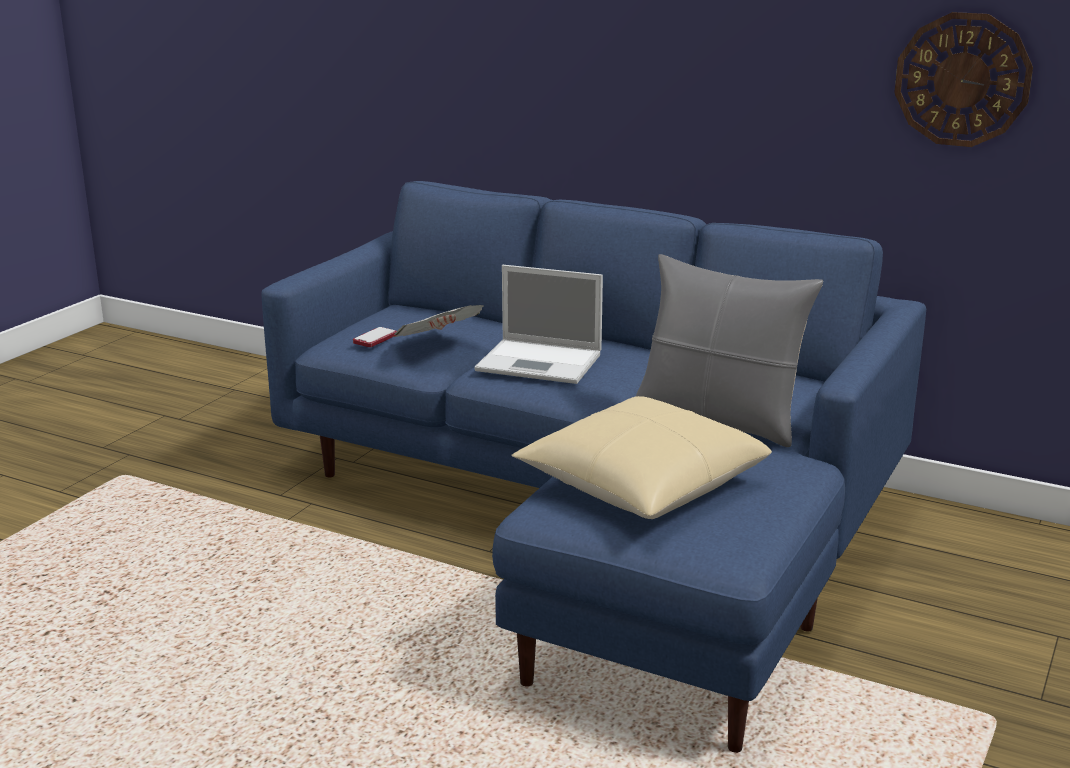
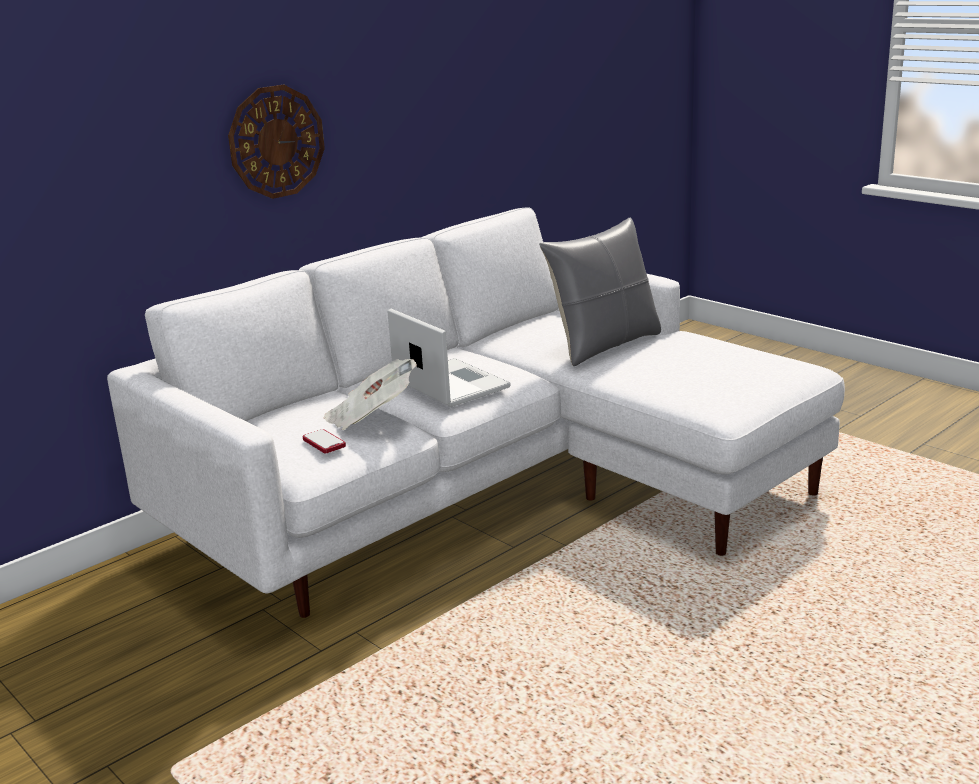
camera: 70 degrees left, 0 degrees up
(541, 362) = (449, 384): laptop -> laptop turned 75 degrees counterclockwise
(599, 518) = (489, 493): blue sofa -> white sofa
(641, 483) = (698, 377): beige pillow -> none
(962, 80) = (515, 85): wall clock -> wall clock (276, 141)

